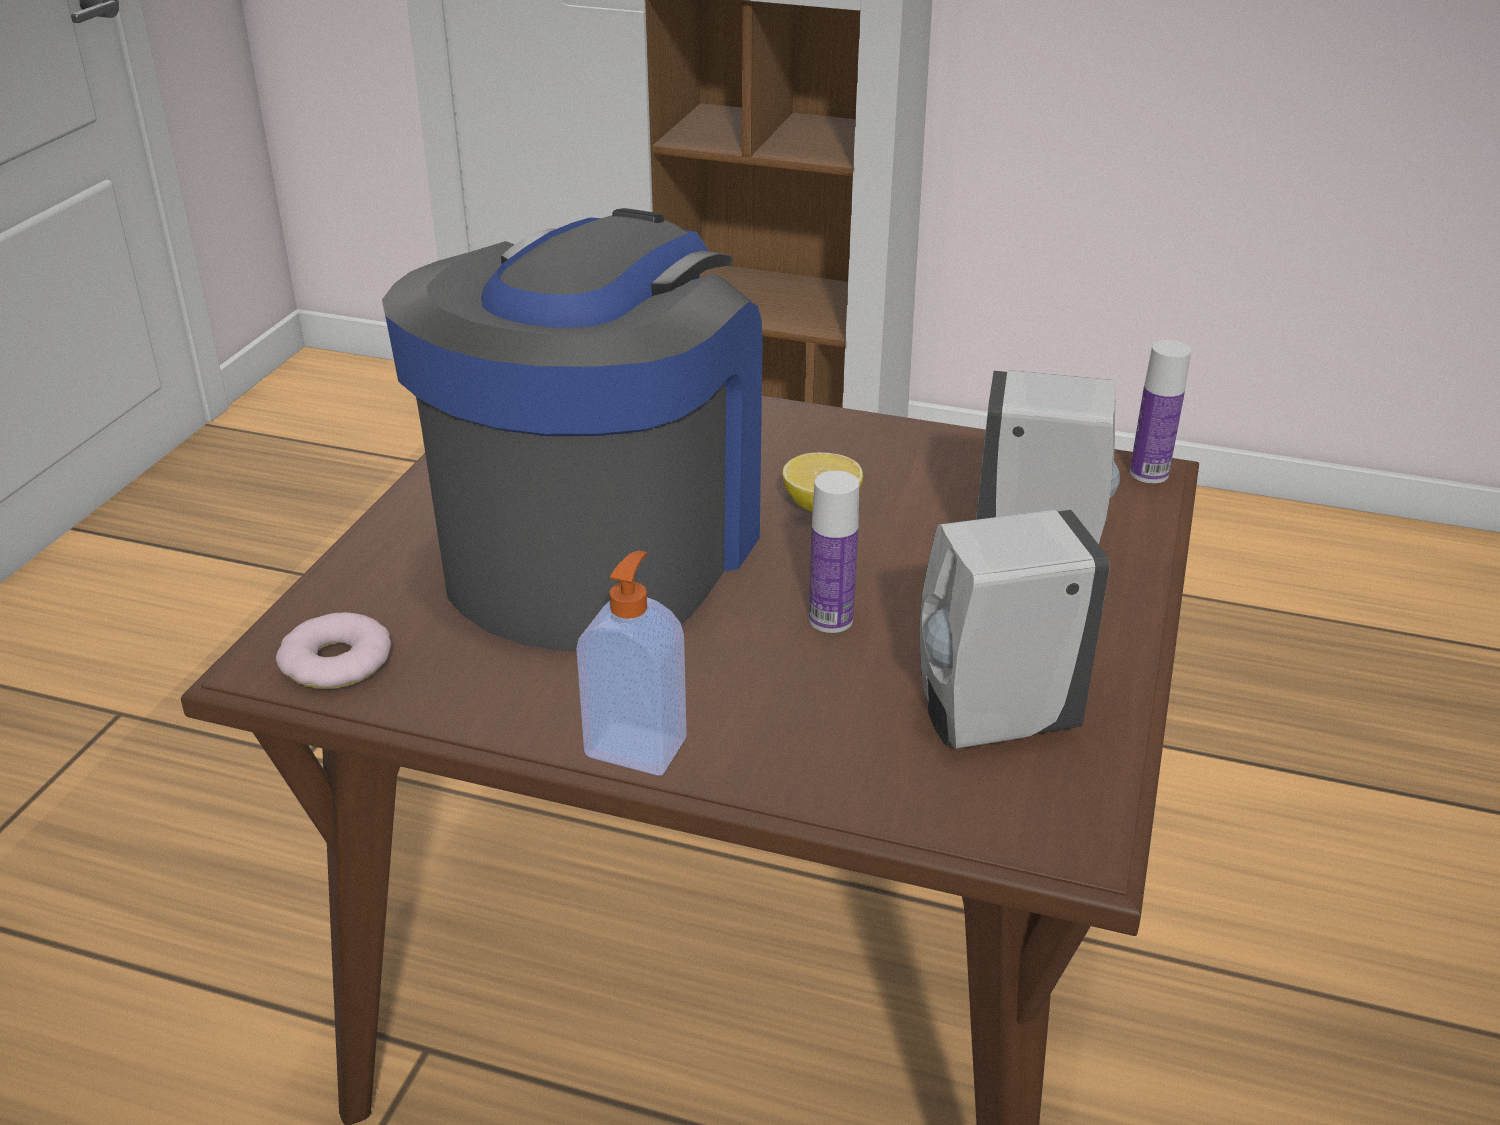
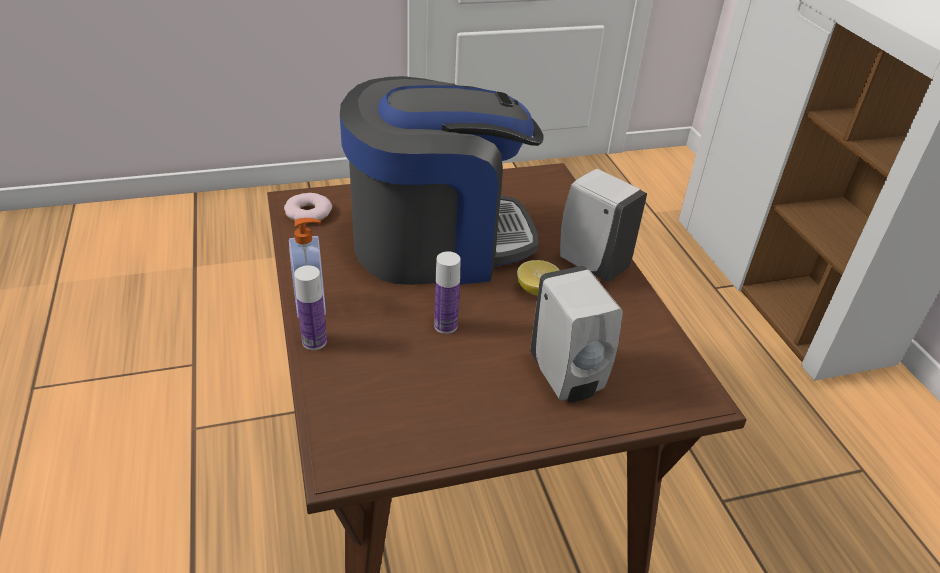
camera: 55 degrees right, 5 degrees up
(989, 720) = (410, 404): white soap dispenser -> white soap dispenser (590, 264)
(1149, 473) = (701, 398): bottle -> bottle (314, 341)

